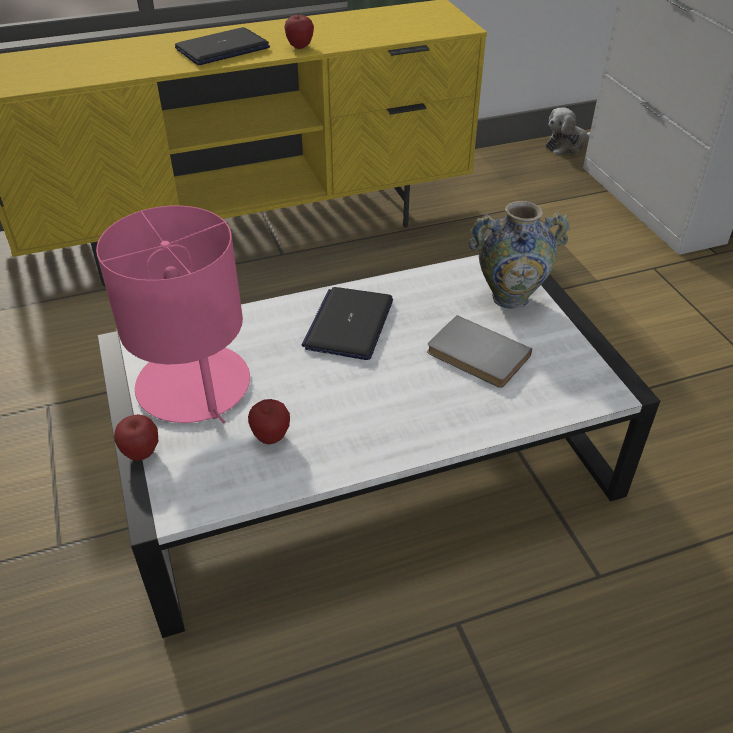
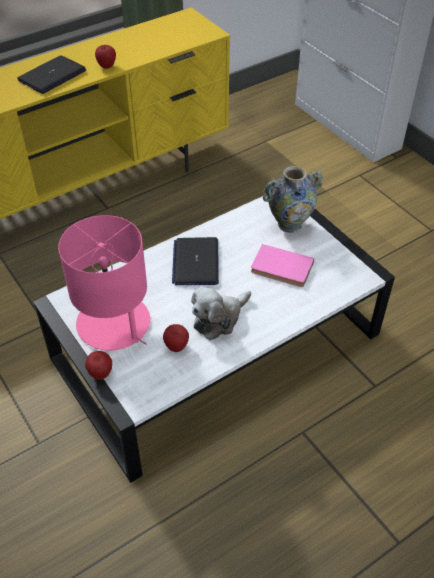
camera: 15 degrees left, 5 degrees up
(476, 356) = (281, 269): grey book -> pink book
(567, 145) = (280, 87): plush toy -> plush toy (219, 318)

